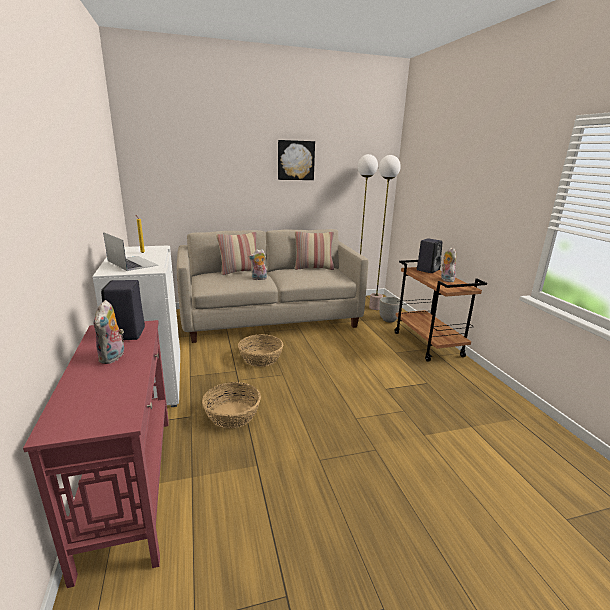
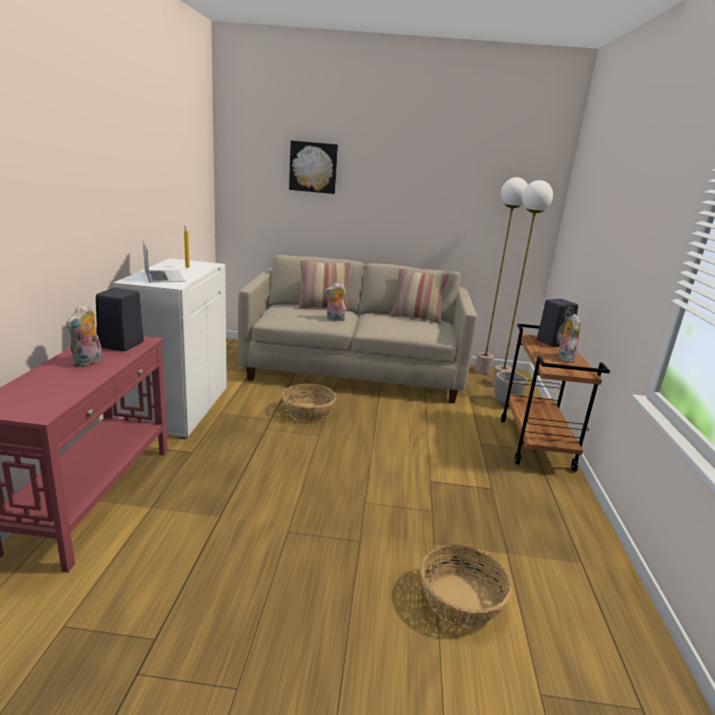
camera: 20 degrees right, 0 degrees up
(232, 415) = (233, 462): basket -> basket (461, 600)
(295, 160) = (418, 179): picture -> picture (313, 167)

